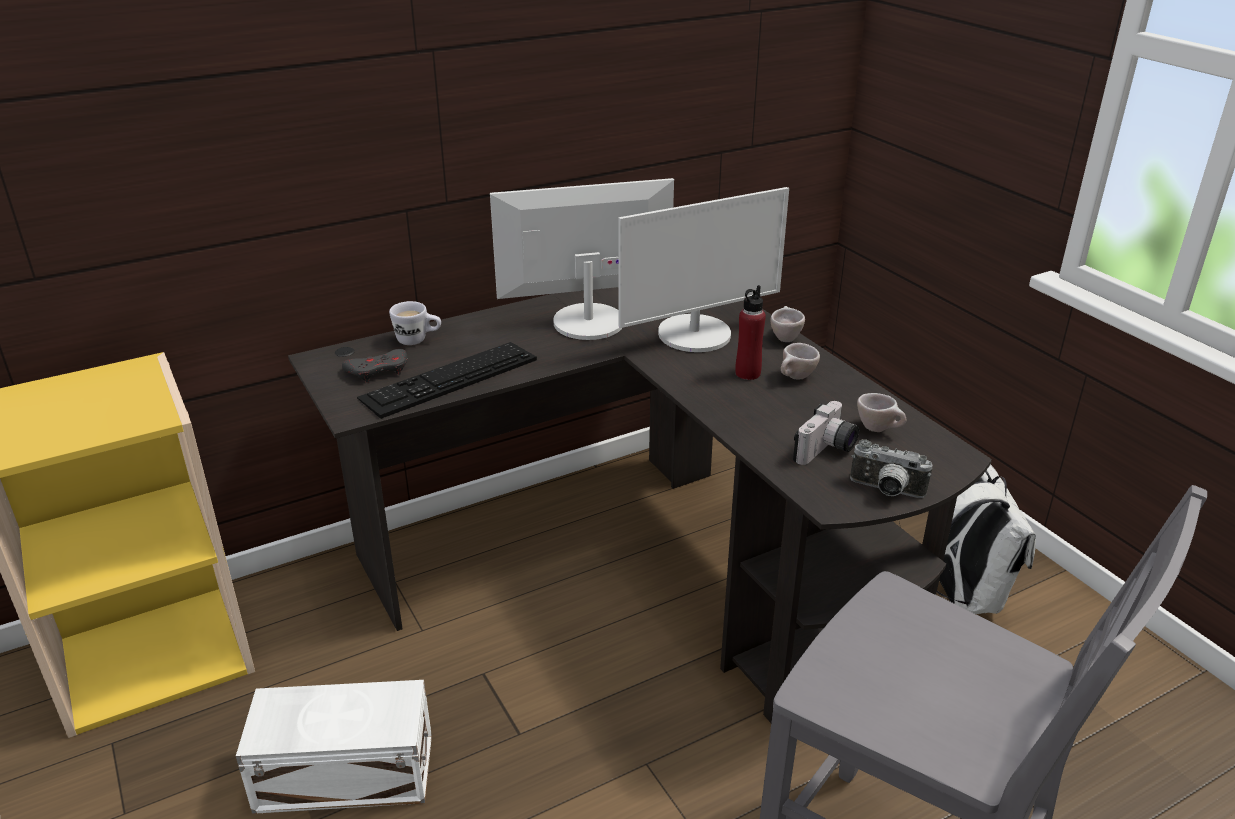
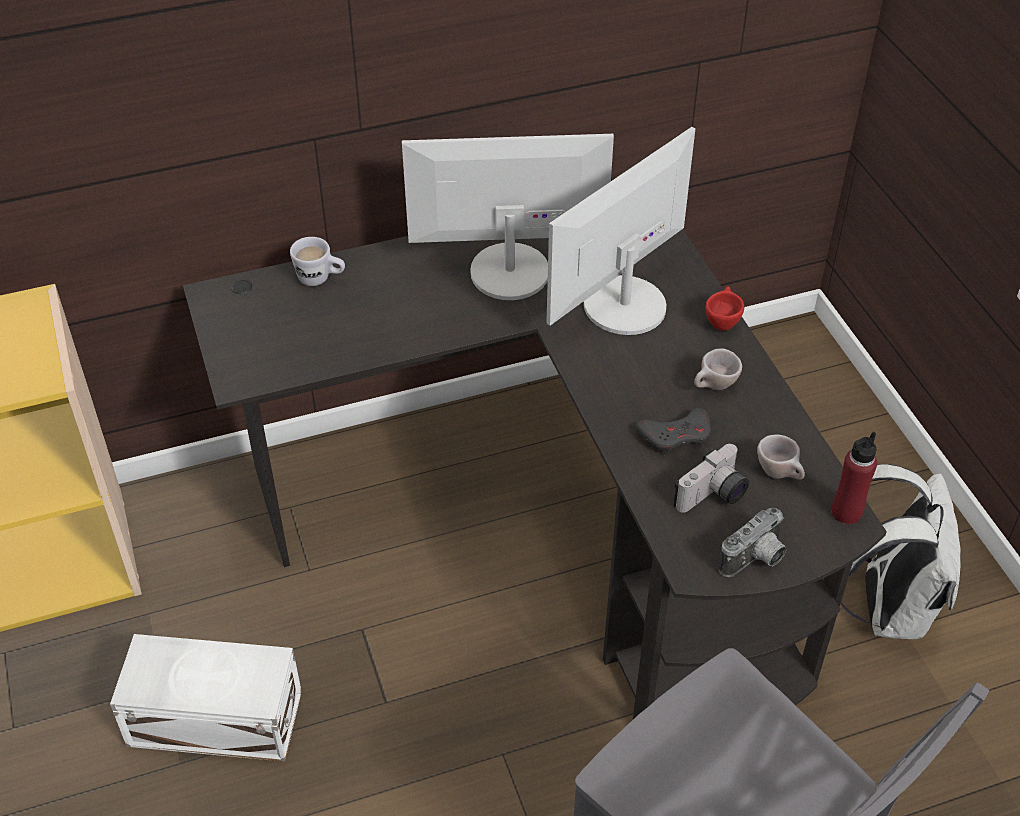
camera: 10 degrees right, 15 degrees up
(378, 370) = (272, 320): grey game controller -> grey game controller (676, 435)
(449, 378) = (344, 341): keyboard -> none
(695, 334) = (623, 306): monitor -> monitor turned 150 degrees clockwise
(747, 373) = (663, 373): red bottle -> red bottle (846, 512)
(784, 337) = (721, 322): beige cup -> red cup
(885, 491) = (756, 560): camera -> camera turned 75 degrees counterclockwise

